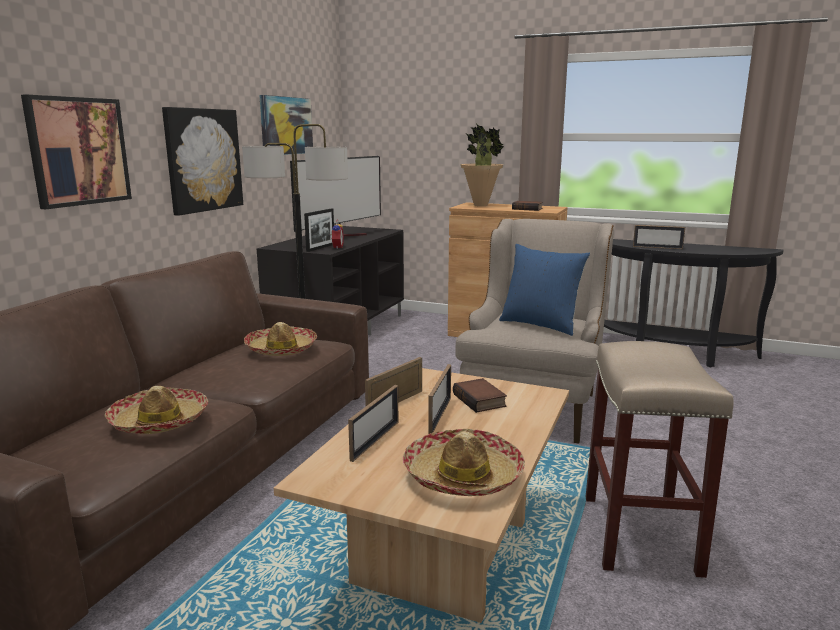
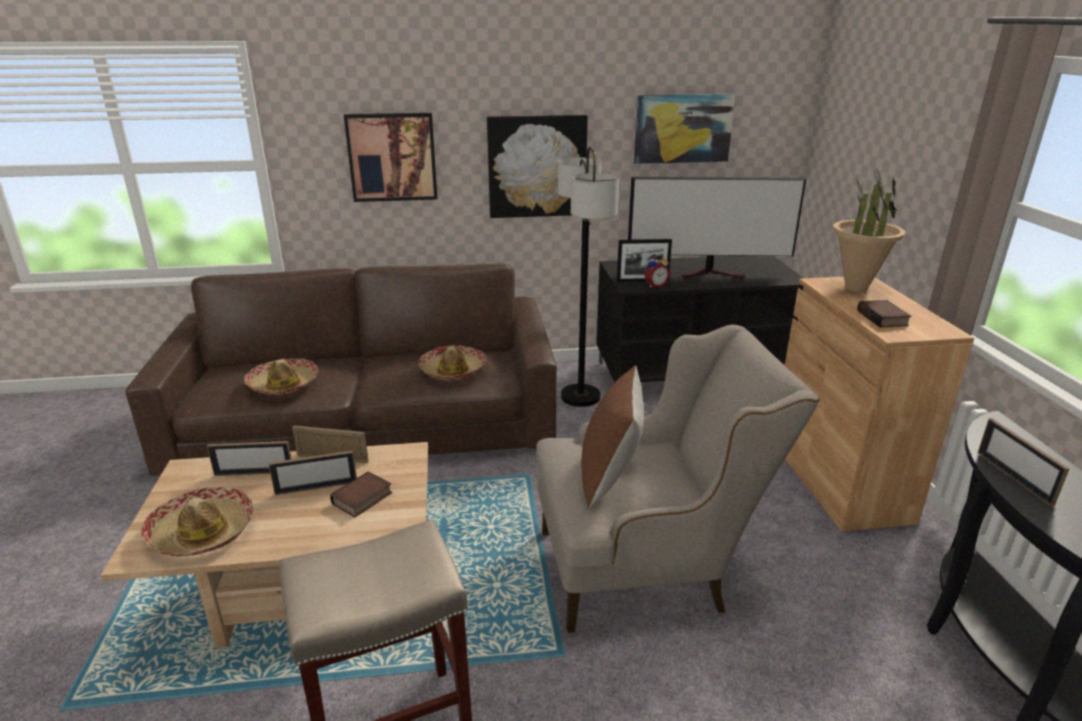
camera: 60 degrees right, 10 degrees up
(540, 325) = (610, 477): blue pillow -> brown pillow

